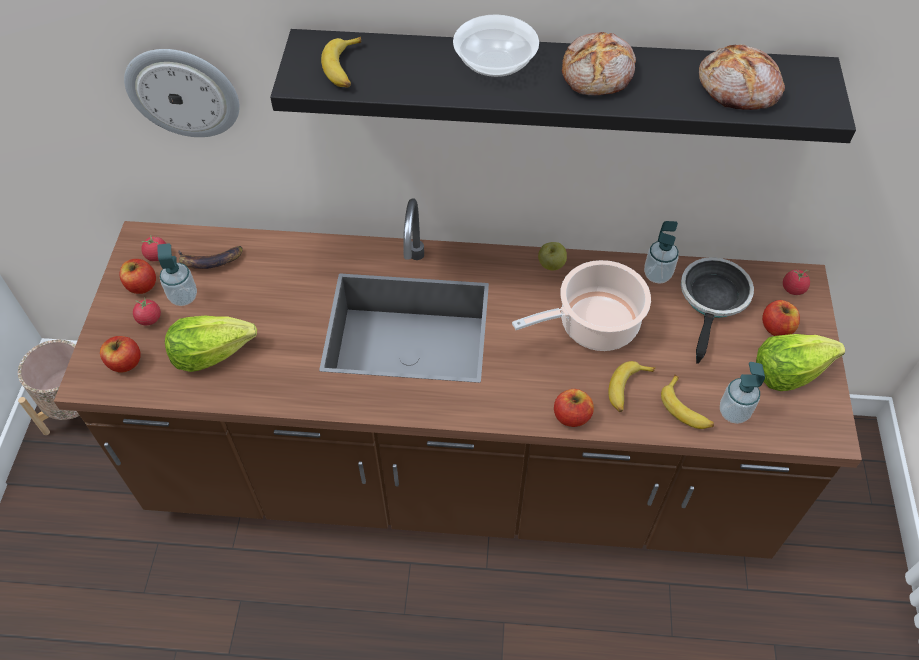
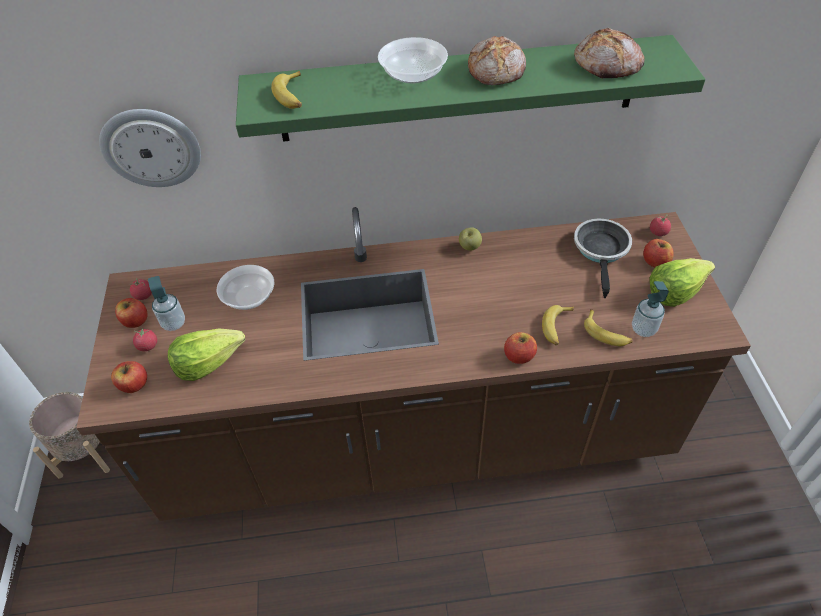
camera: 10 degrees left, 5 degrees down
(210, 261) = (190, 292): banana -> none
(275, 280) = (249, 297): none -> bowl
(556, 82) = (458, 89): black shelf -> green shelf
(593, 325) = (515, 285): cooking pot -> none
(657, 274) = (553, 240): soap dispenser -> none

